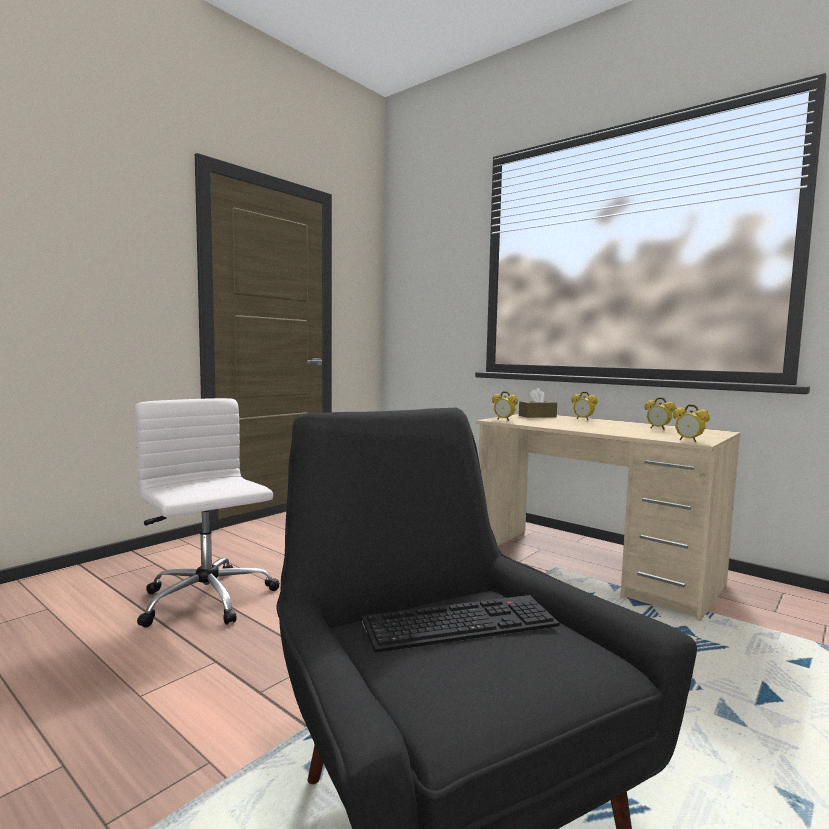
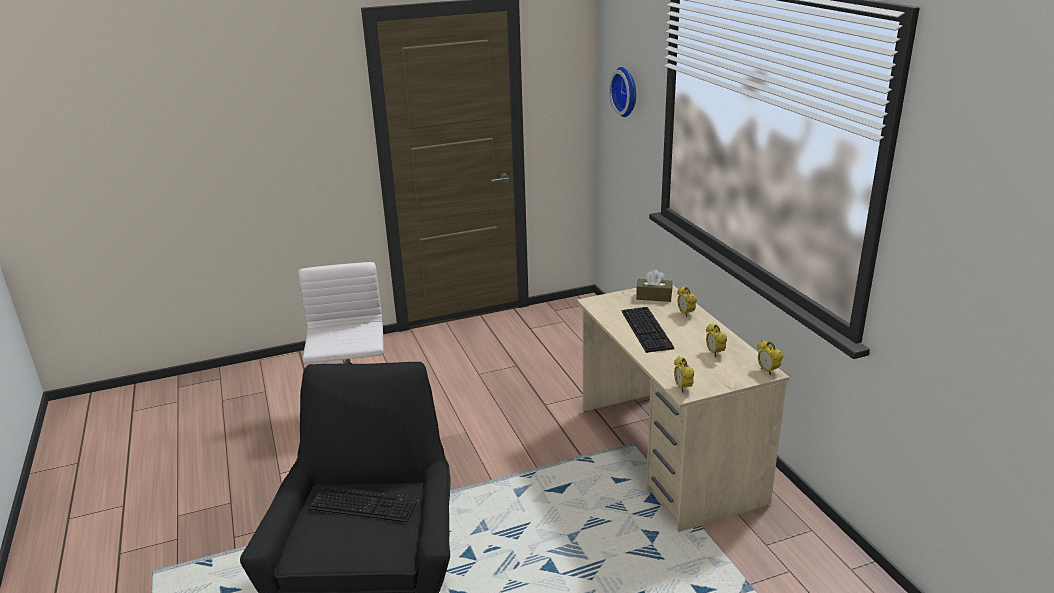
camera: 30 degrees right, 20 degrees up
(430, 280) = (626, 91): none -> wall clock
(504, 420) = (602, 303): alarm clock -> alarm clock (767, 371)
(576, 425) = (648, 330): none -> keyboard

